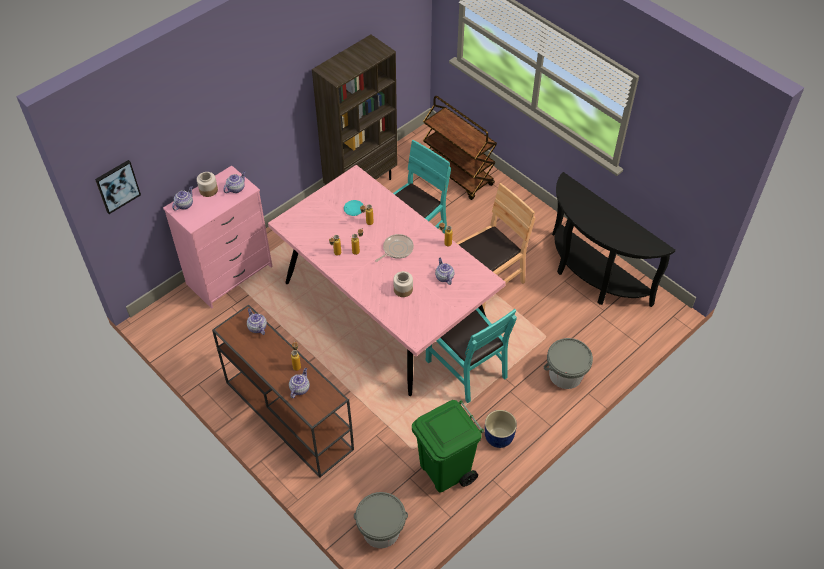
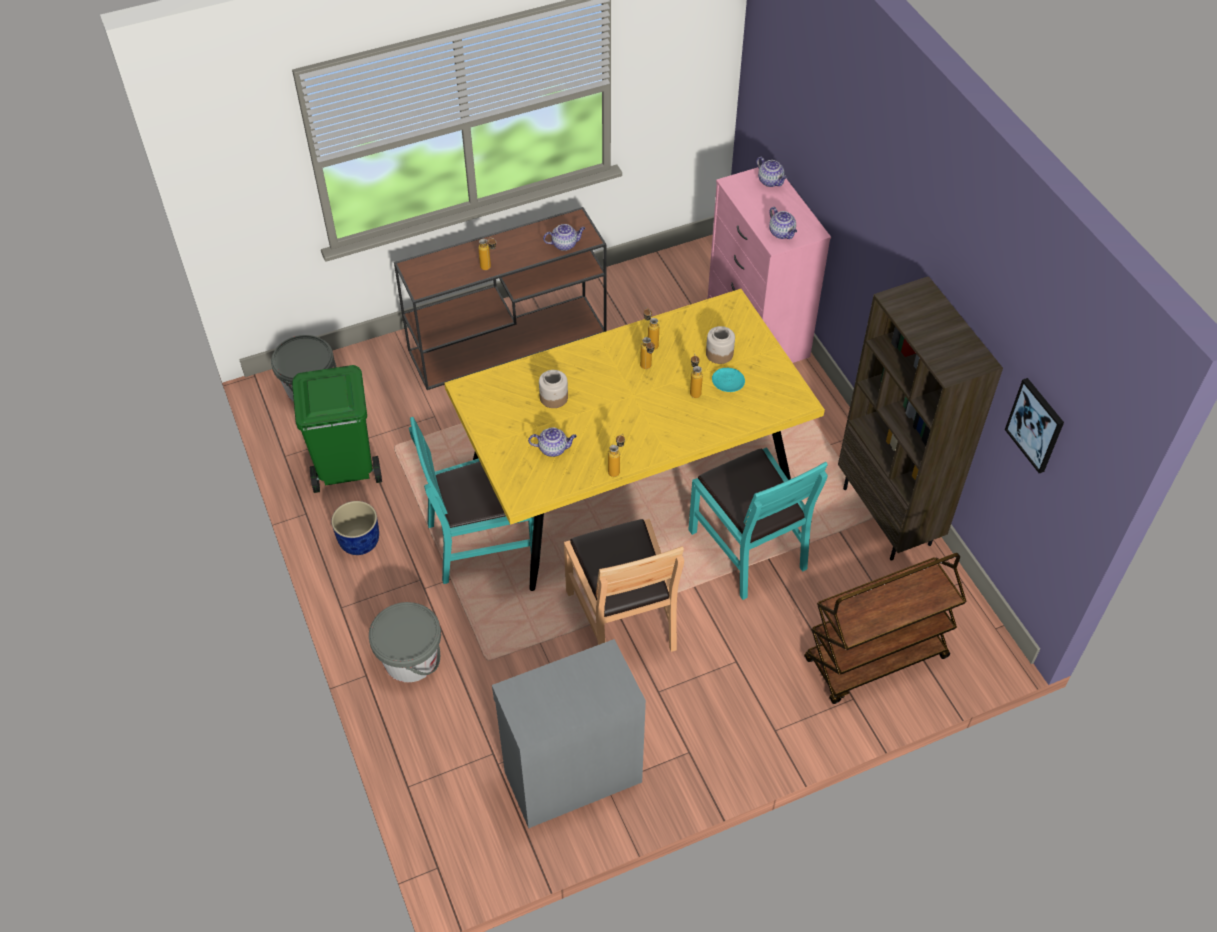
camera: 110 degrees right, 0 degrees up
(117, 186) = (761, 70): picture -> picture (1036, 425)
(208, 190) = (789, 207): jar -> jar (719, 353)
(299, 388) = (454, 263): teapot -> none
(384, 306) = (632, 480): pink dining table -> yellow dining table
(396, 249) = (630, 410): frying pan -> none
(591, 277) = (571, 775): black console table -> grey cabinet

